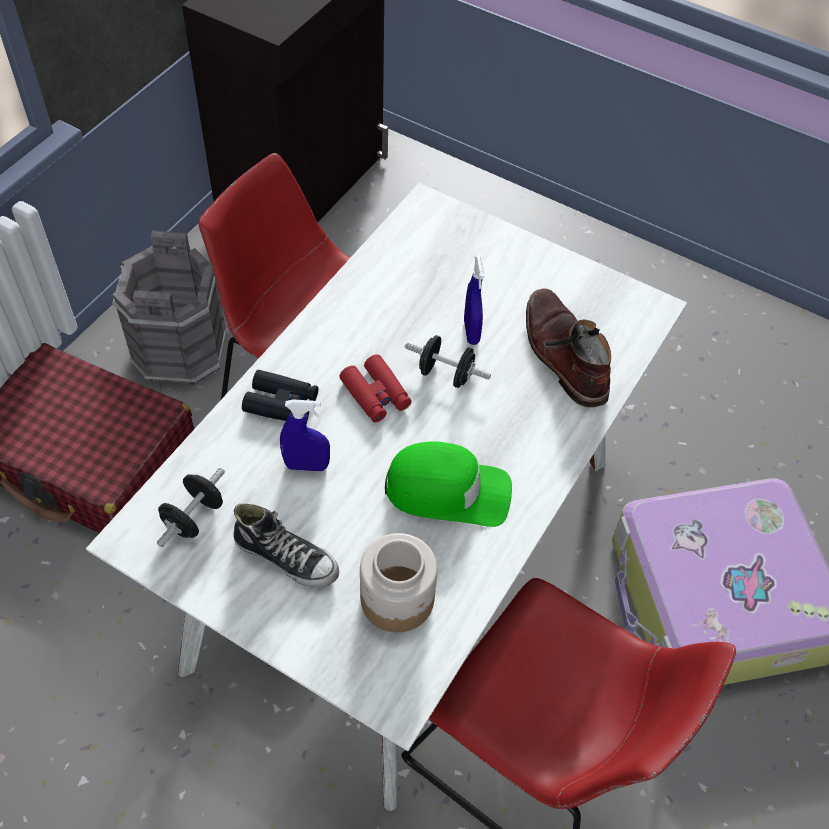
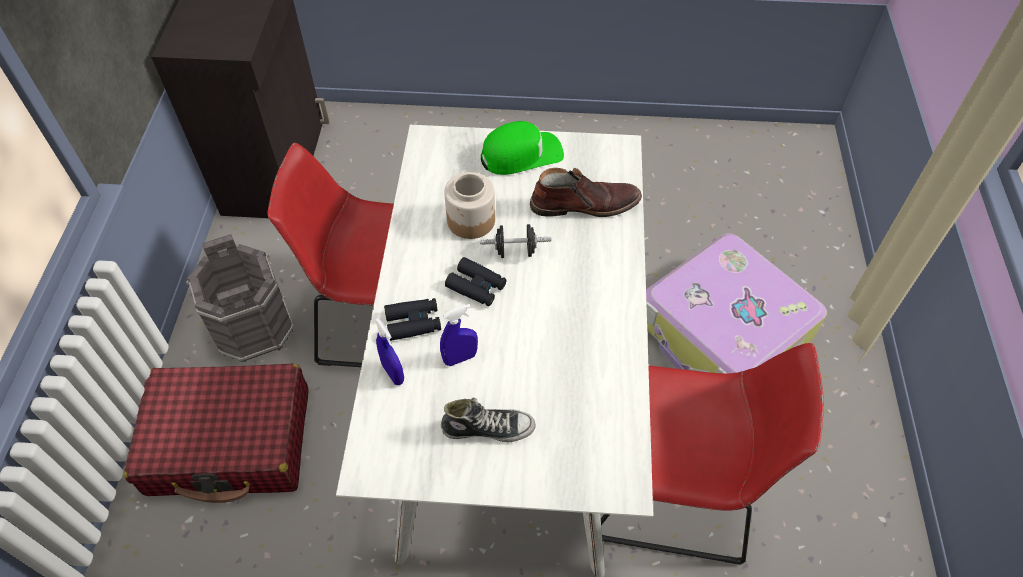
camera: 25 degrees left, 0 degrees up
(194, 517) = (403, 433): black dumbbell -> none
(376, 394) = (476, 286): red binoculars -> black binoculars
(398, 599) = (582, 419): jar -> jar (471, 220)
(448, 491) = (568, 330): green cap -> green cap (521, 154)
(471, 332) = (514, 214): blue spray bottle -> blue spray bottle (393, 373)
(563, 355) = (584, 204): brown boot -> brown boot turned 135 degrees clockwise

